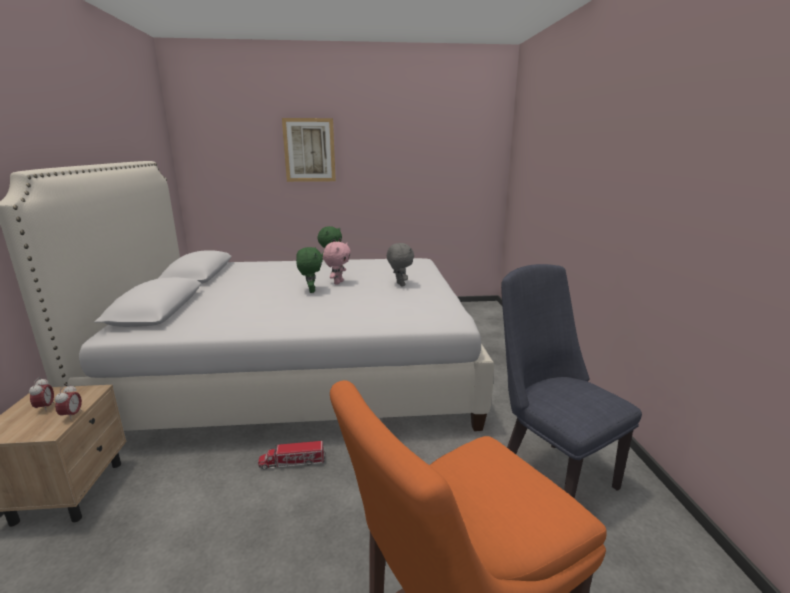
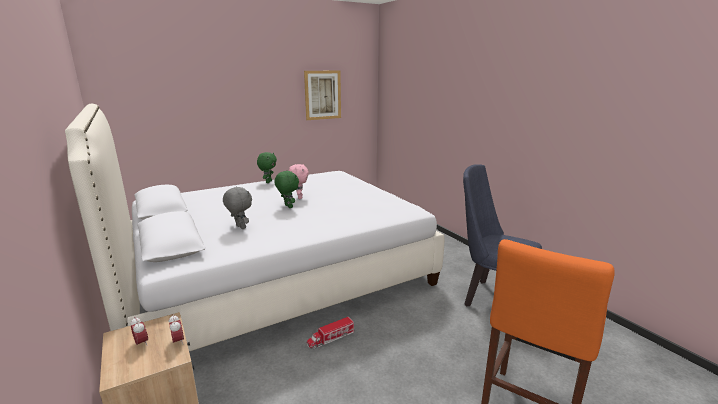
camera: 25 degrees left, 0 degrees up
(309, 150) = (223, 86): picture -> picture (323, 95)
(399, 285) = (348, 192): grey plush toy -> grey plush toy (240, 227)

